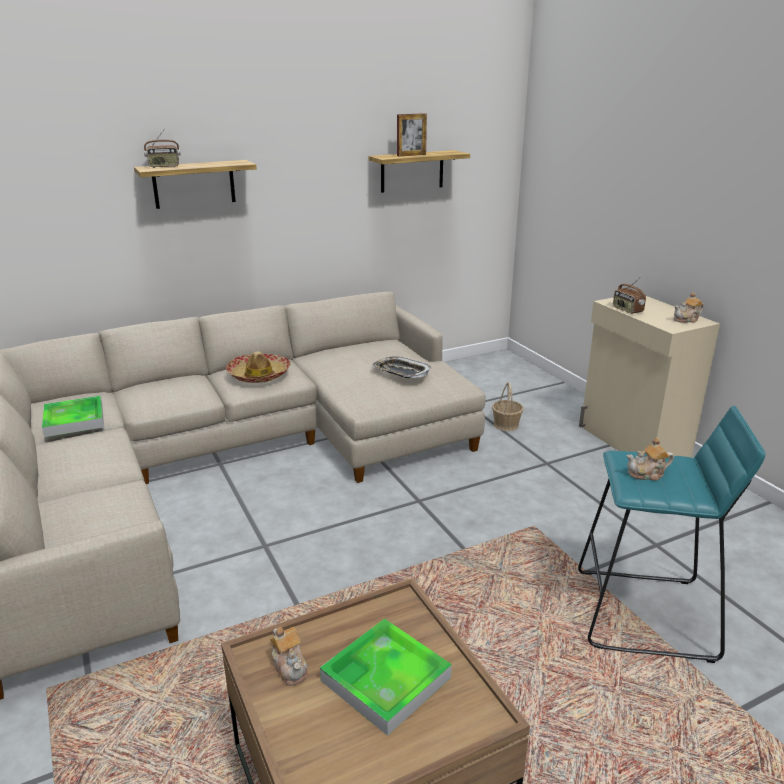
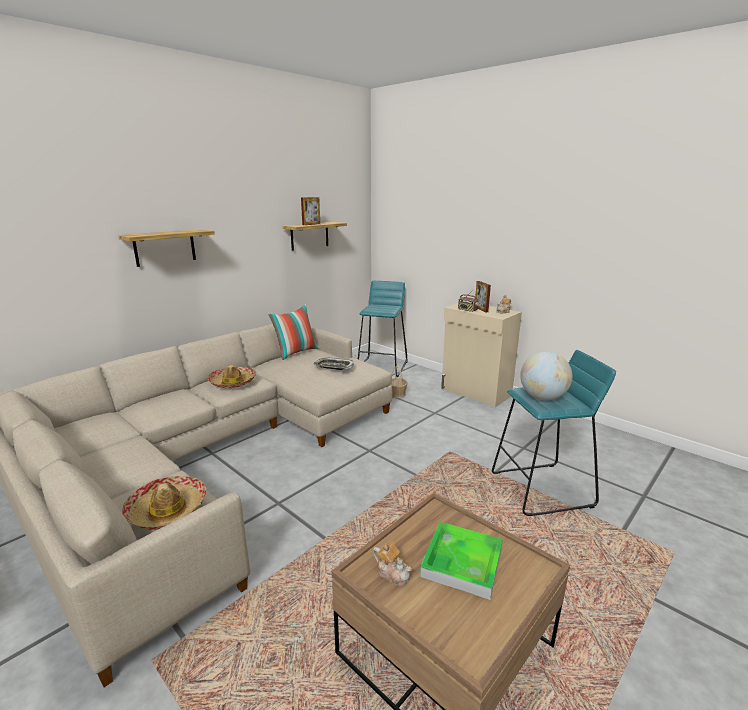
camera: 20 degrees left, 5 degrees down
(74, 420) = (97, 436): tray -> none
(96, 525) = (167, 510): none -> hat
(164, 166) = (144, 234): radio -> none
(365, 343) = (296, 352): none -> pillow
(509, 378) = (382, 366): none -> turquoise stool
(647, 474) = (542, 398): teapot -> globe
(651, 311) = (481, 309): none -> picture frame

